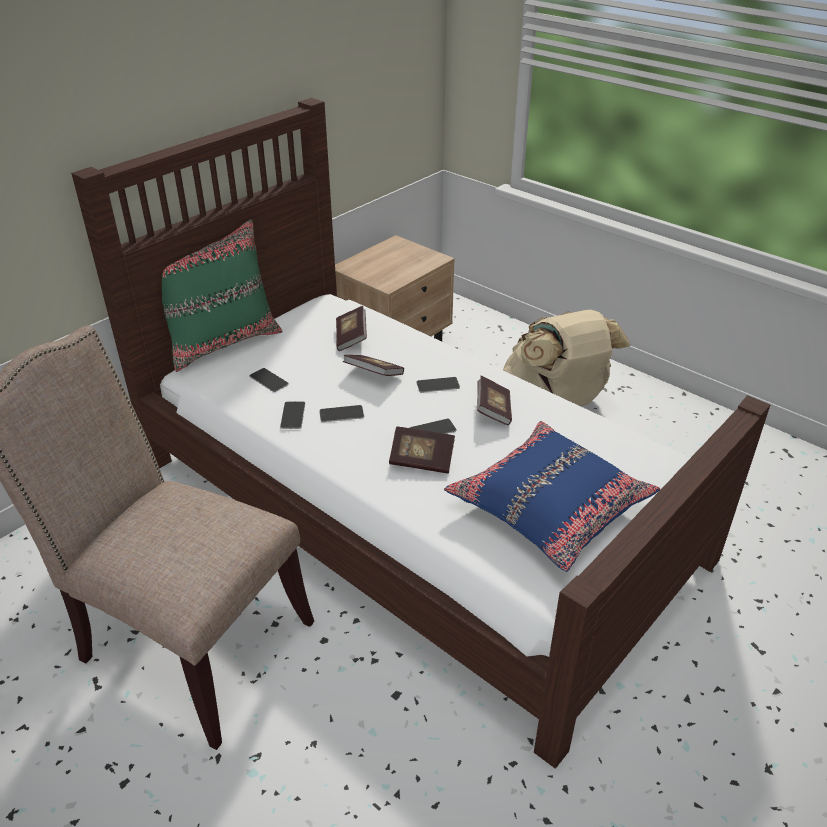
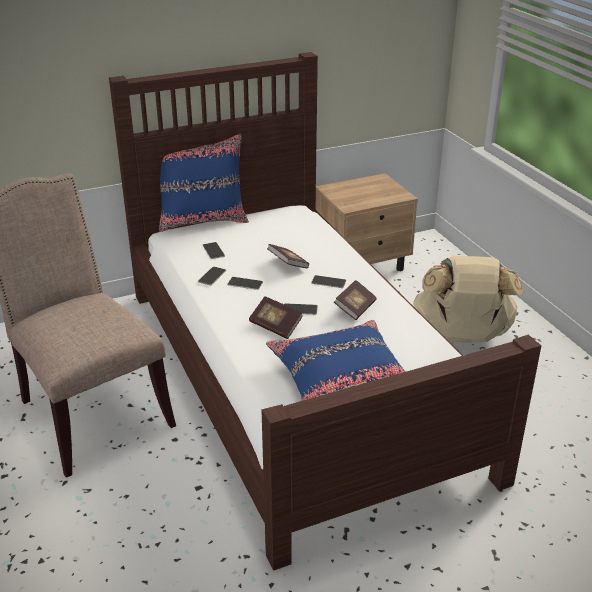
camera: 25 degrees right, 5 degrees down
(222, 343) = (203, 220): green pillow -> blue pillow
(351, 337) = (292, 236): book -> none

